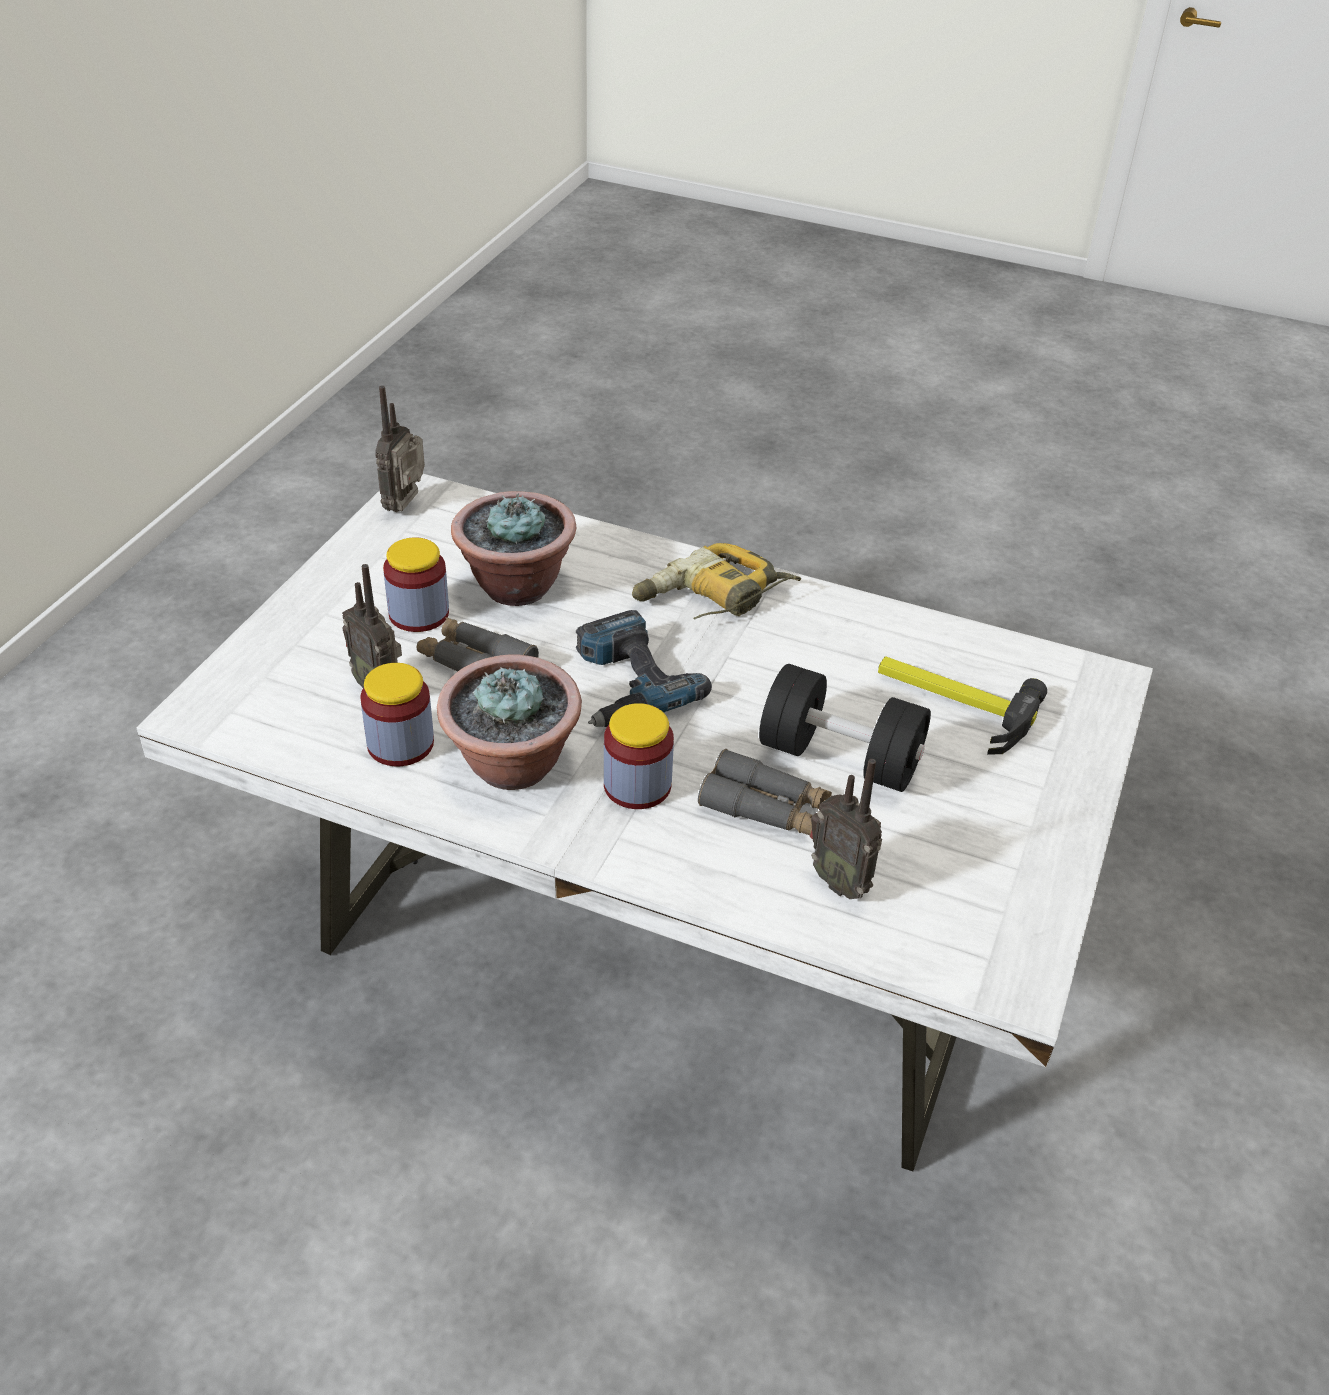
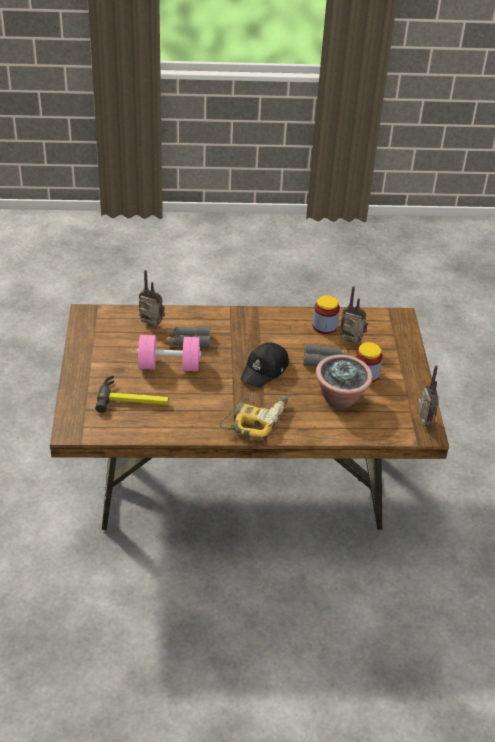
camera: 155 degrees right, 0 degrees up
(512, 766) = (281, 330): potted plant -> none
(625, 684) = (265, 370): power drill -> black cap
(637, 786) = (235, 336): jar -> none
(658, 957) = (239, 486): white dining table -> brown dining table
(839, 758) = (169, 365): black dumbbell -> pink dumbbell

